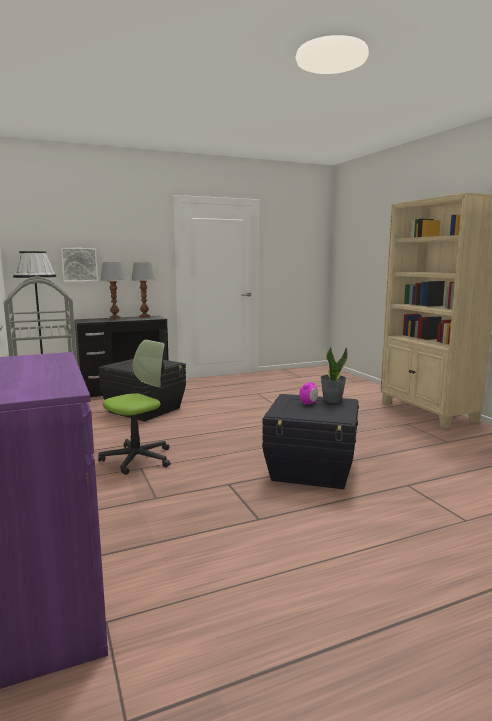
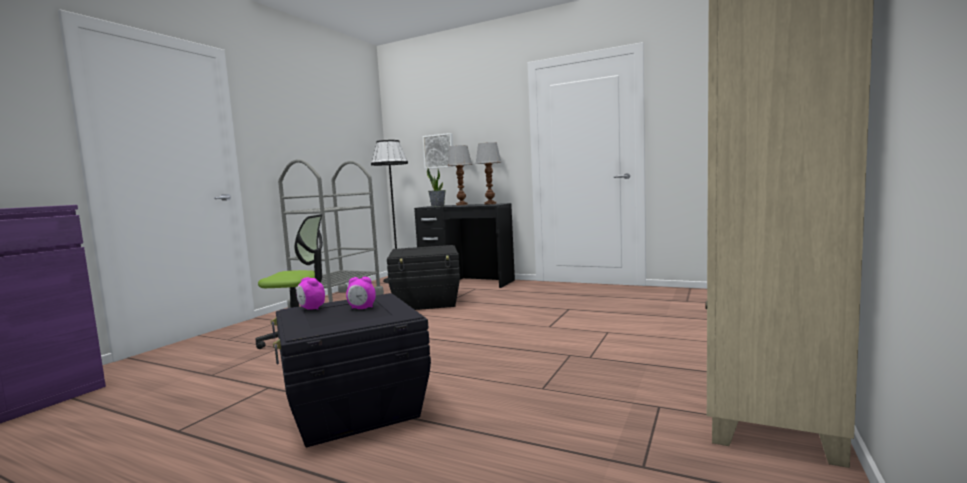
camera: 50 degrees right, 5 degrees down
(284, 410) = (311, 309): none -> alarm clock
(332, 400) = (395, 311): potted plant -> potted plant (437, 206)

